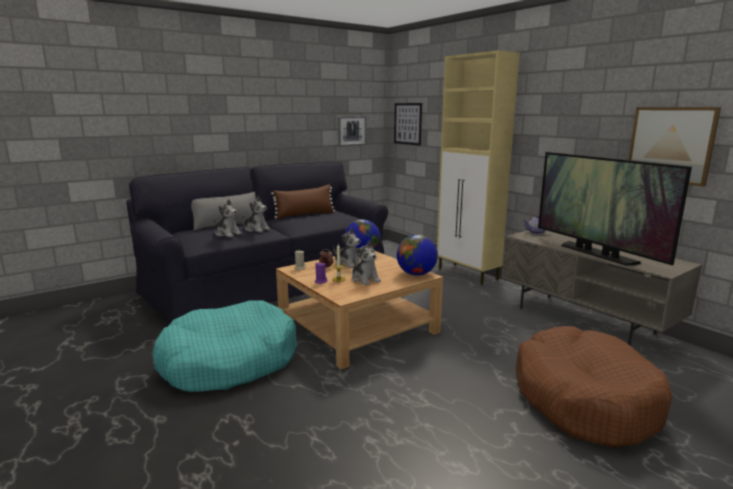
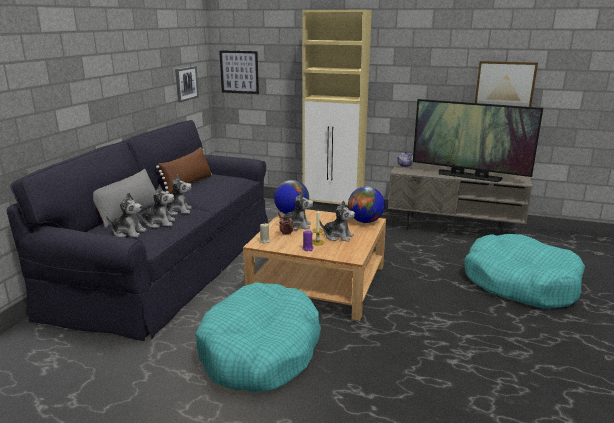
camera: 35 degrees left, 5 degrees up
(197, 235) = (128, 232): none -> plush toy
(584, 399) = (520, 283): brown dog bed -> turquoise dog bed

